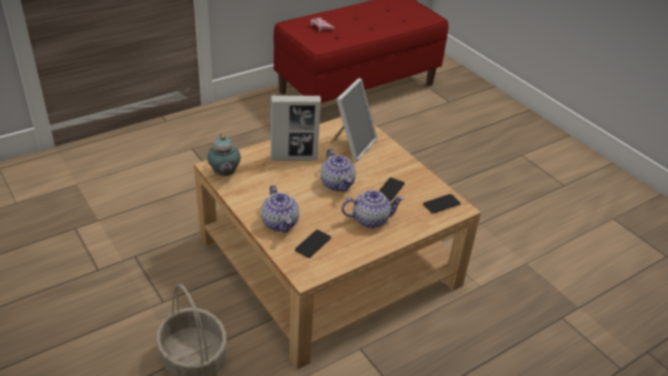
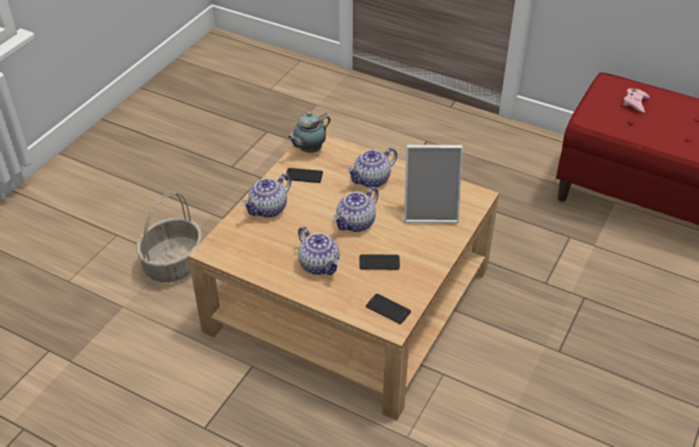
camera: 65 degrees right, 5 degrees up
(294, 158) = (371, 180): picture frame -> teapot
(313, 244) = (255, 240): phone -> phone (304, 176)

